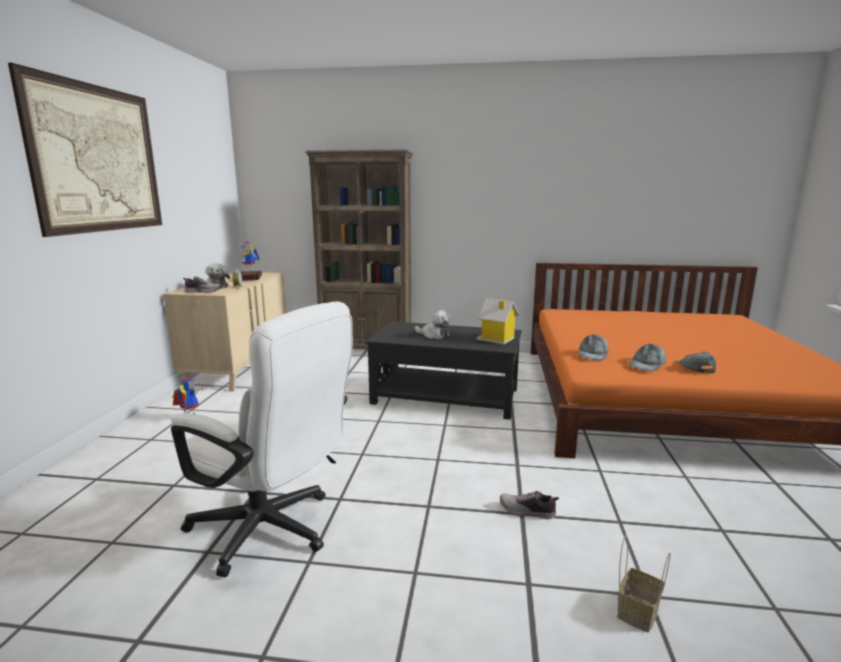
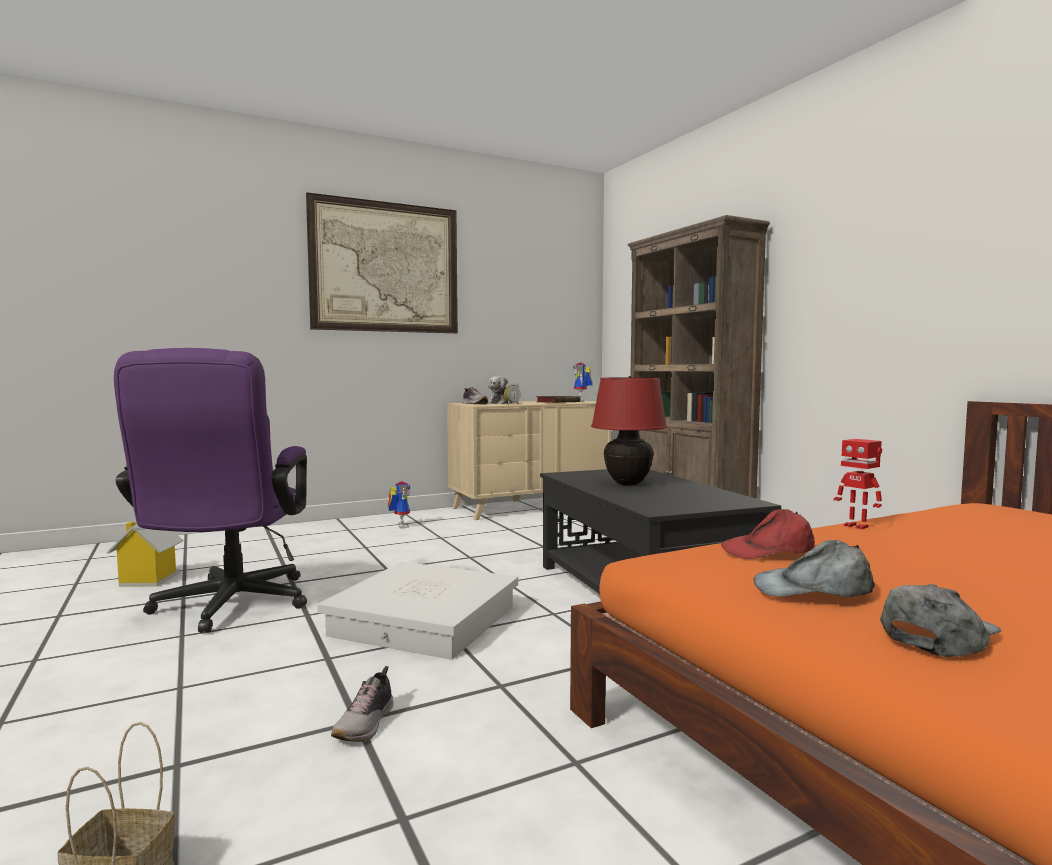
camera: 55 degrees right, 10 degrees down
(272, 531) = (227, 608): white office chair -> purple office chair
(408, 461) = (425, 620): none -> white storage box
(433, 335) = (628, 483): plush toy -> red table lamp
(496, 339) = (689, 502): toy house -> toy house (148, 580)
(527, 512) = (366, 724): shoe -> shoe turned 150 degrees counterclockwise
(565, 333) = (857, 526): none -> toy robot
(592, 354) = (768, 550): grey cap -> red cap

